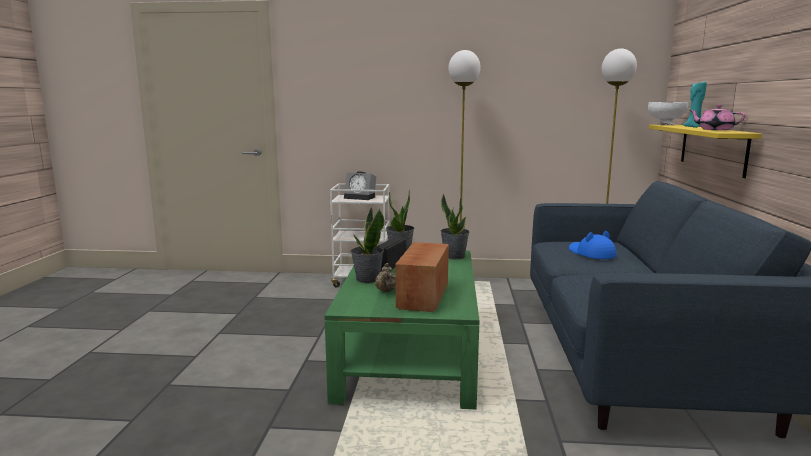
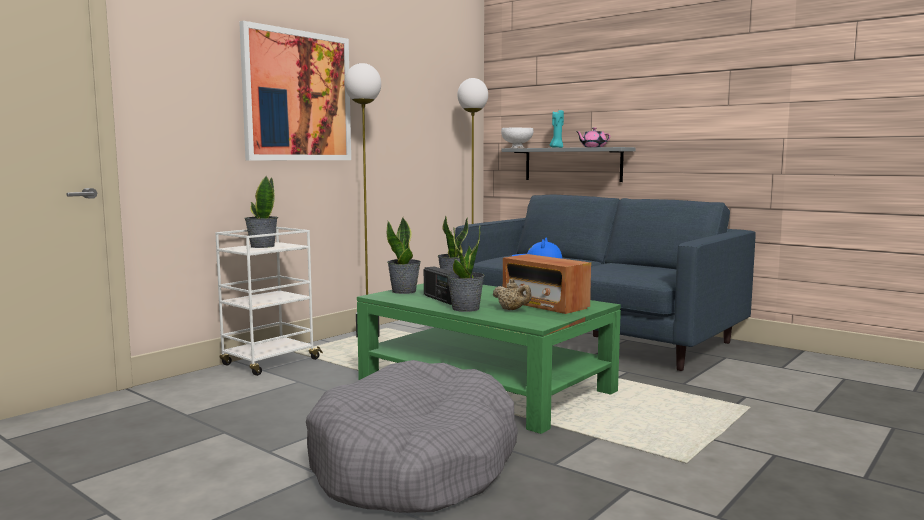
camera: 55 degrees left, 5 degrees down
(230, 377) = (414, 464): none -> grey dog bed
(361, 197) = (262, 246): alarm clock -> potted plant
(415, 82) = (297, 96): none -> picture
(712, 148) = (572, 164): yellow shelf -> grey shelf

